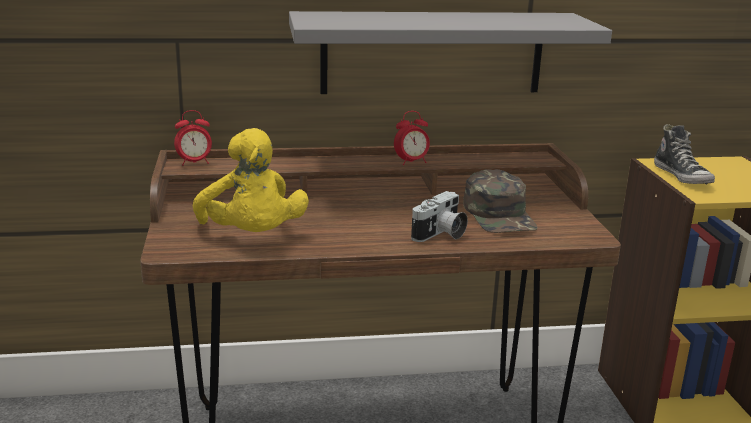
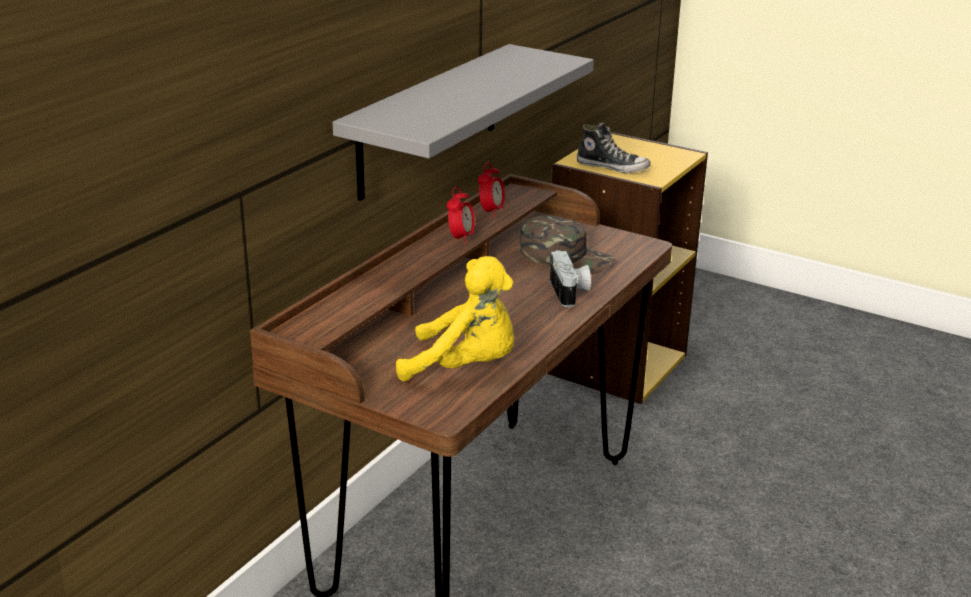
camera: 50 degrees left, 5 degrees up
(194, 163) = (306, 326): alarm clock -> alarm clock (491, 212)

